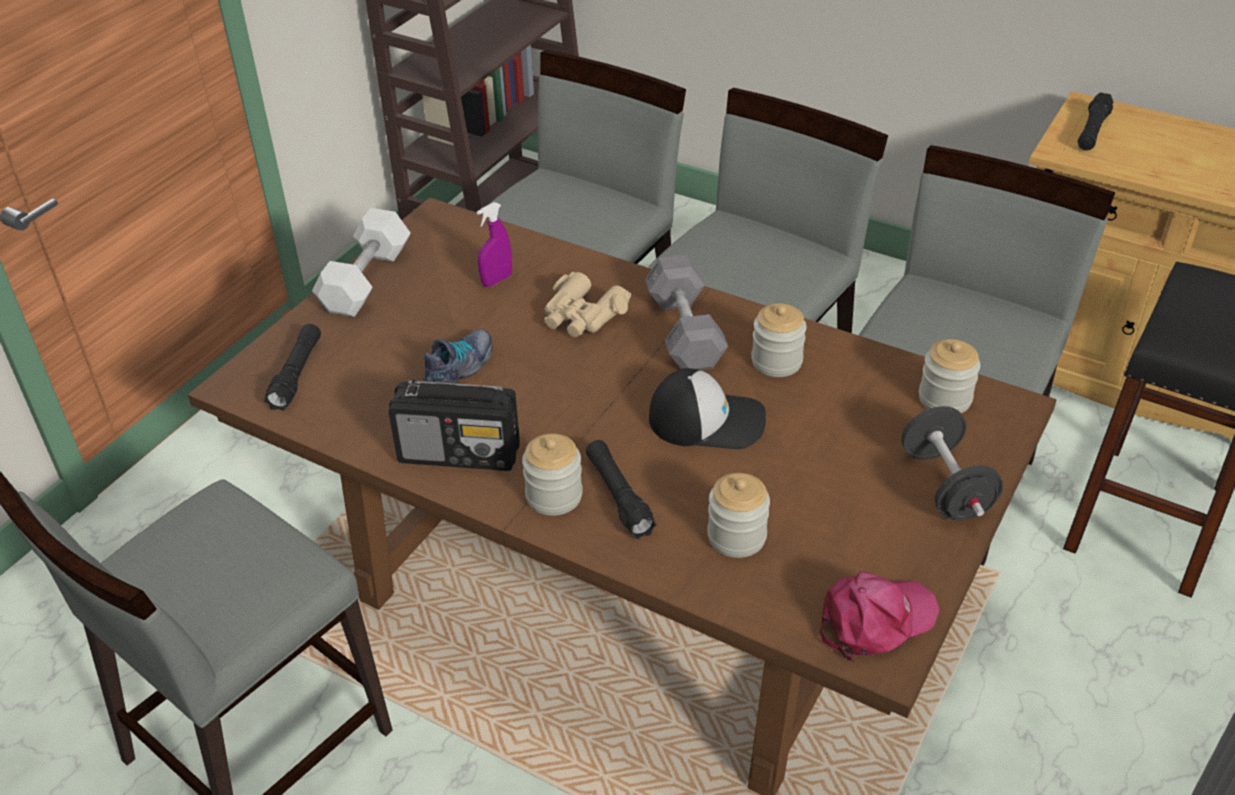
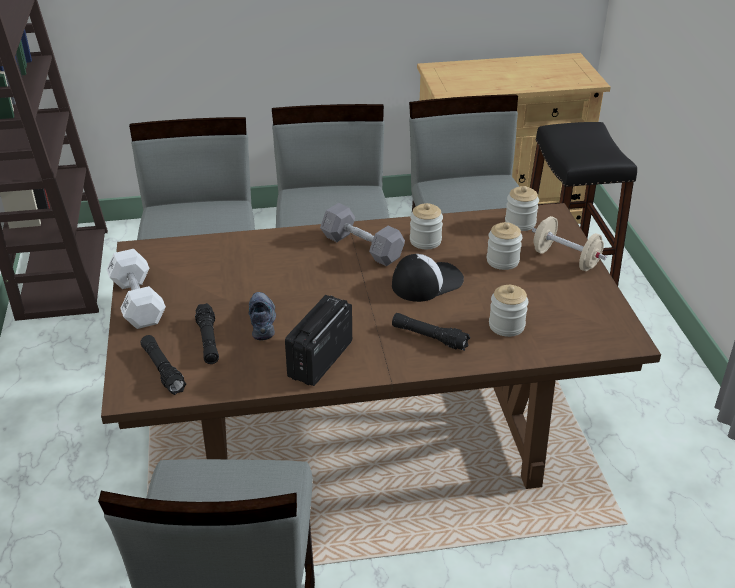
camera: 40 degrees left, 5 degrees down
(460, 453) = (320, 360): radio -> radio turned 150 degrees clockwise
(496, 280) = (222, 267): purple spray bottle -> none
(554, 496) = (397, 354): jar -> jar (502, 261)
(582, 316) = (297, 263): beige binoculars -> none
(875, 620) = (606, 328): pink cap -> none
(945, 486) = (565, 259): black dumbbell -> beige dumbbell
(1092, 131) = (449, 78): black flashlight -> black flashlight (208, 340)

